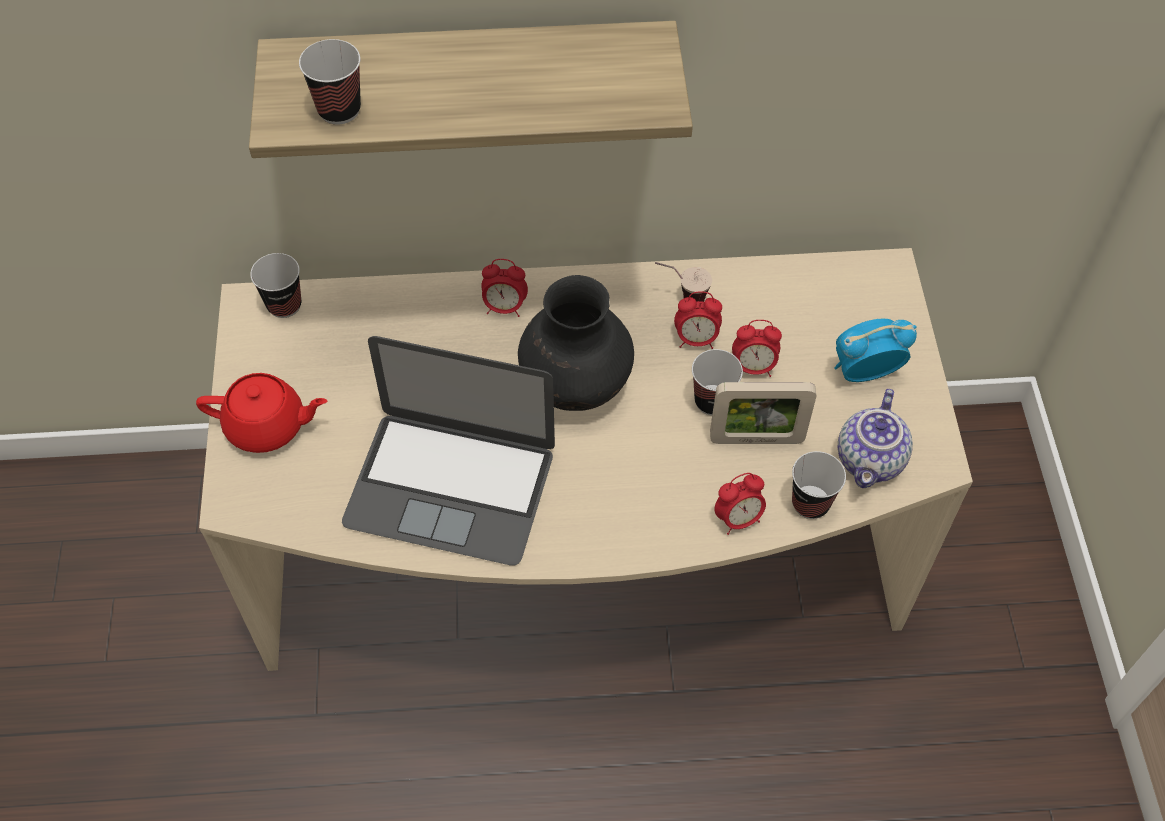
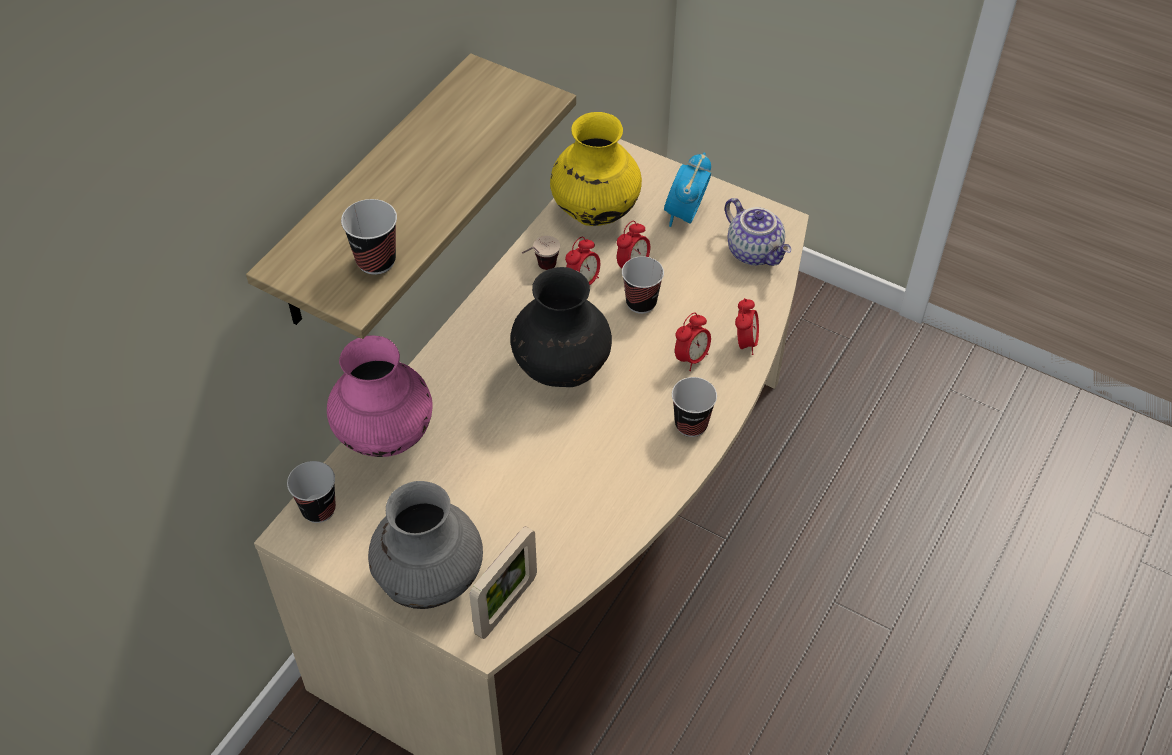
camera: 55 degrees left, 5 degrees down
(267, 426) = (430, 579): red teapot -> grey vase
(395, 302) = (385, 436): none -> pink vase
(450, 486) = (587, 488): laptop -> none
(504, 307) = (455, 372): alarm clock -> alarm clock (691, 358)
(756, 439) = (691, 298): picture frame -> picture frame (506, 606)
(796, 296) = (595, 211): none -> yellow vase
(810, 503) = (762, 300): cup -> cup (691, 424)

